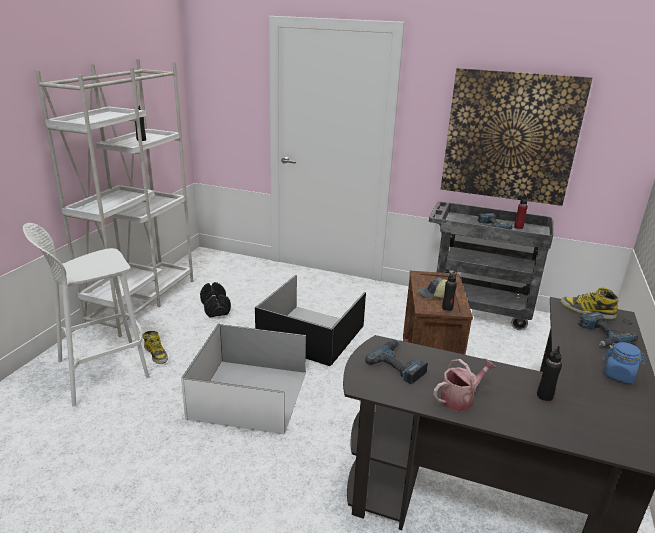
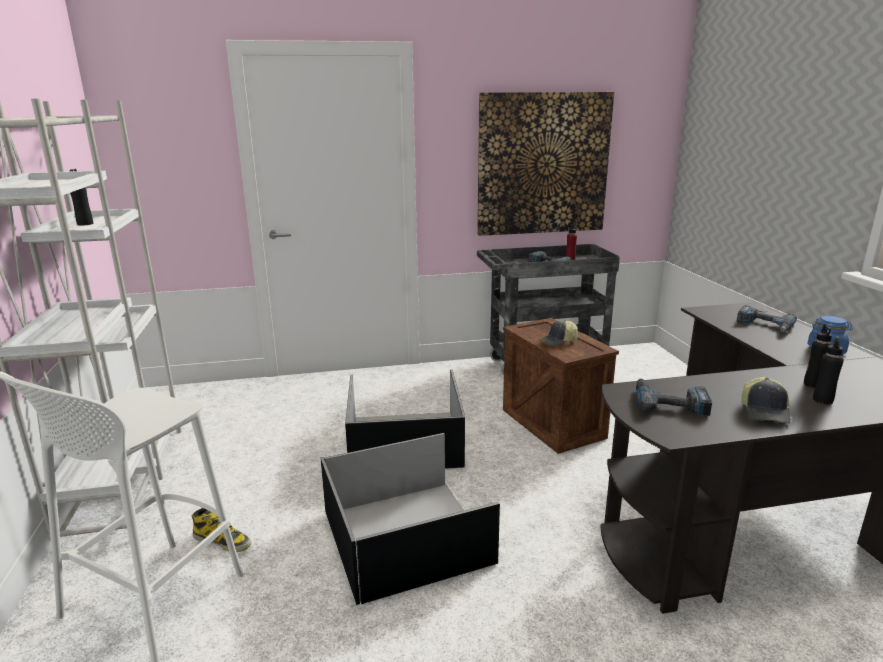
camera: 30 degrees left, 5 degrees down
(215, 308) = (250, 453): black dumbbell -> none
(249, 395) = (407, 538): white storage box -> black storage box
(447, 308) = (586, 349): black bottle -> black bottle (822, 400)
(460, 399) = (765, 412): watering can -> cap
(587, 311) = (724, 310): boot -> none

